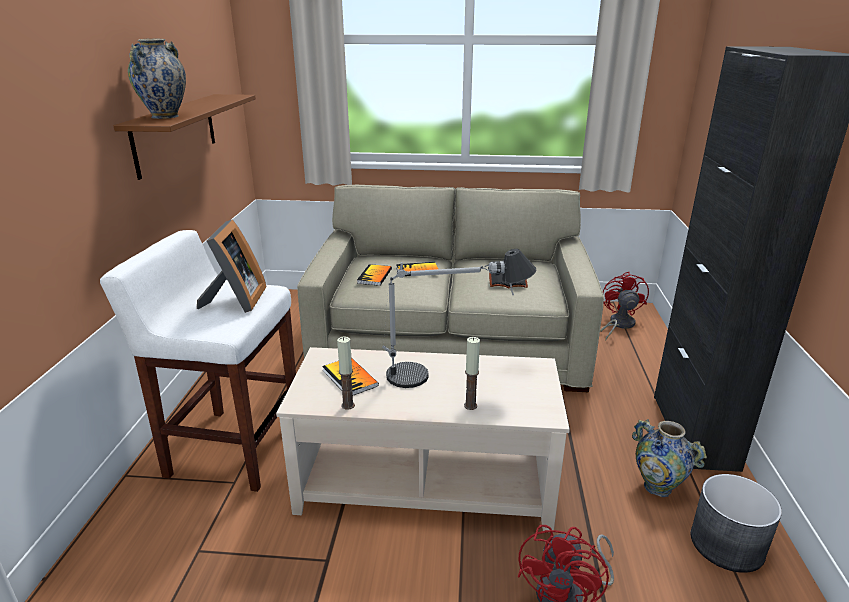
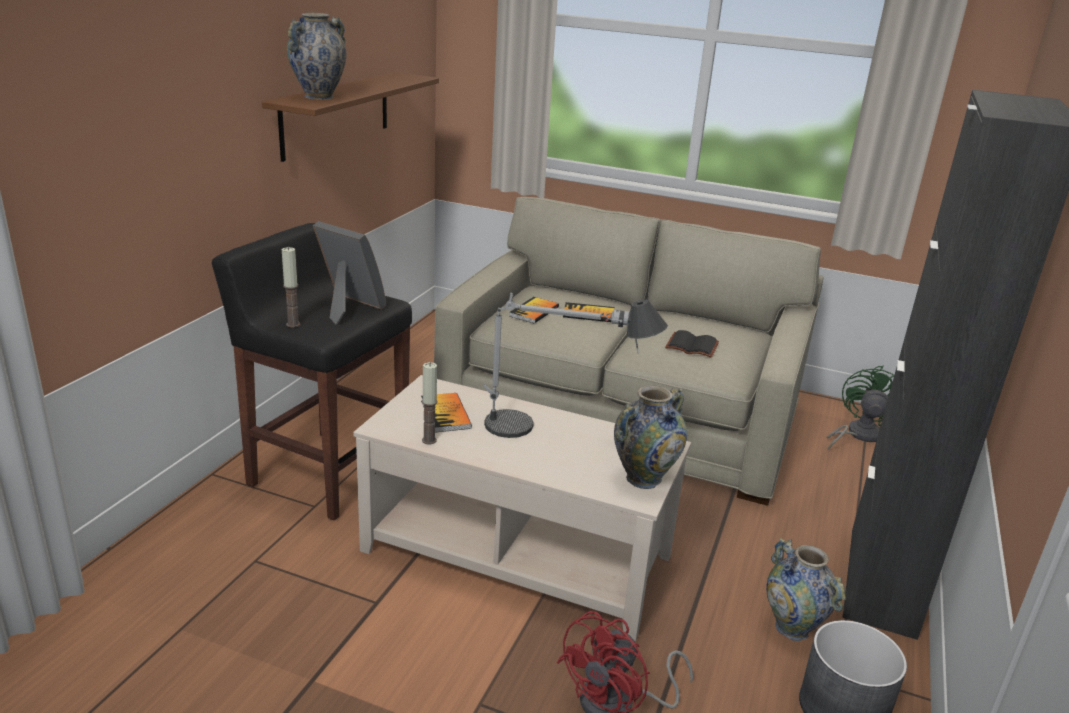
camera: 15 degrees right, 0 degrees up
(233, 448) = (327, 473): white stool -> black stool
(236, 301) = (347, 308): picture frame -> picture frame turned 75 degrees counterclockwise
(470, 406) = (559, 469): candle -> candle (293, 324)
(539, 398) = (643, 479): none -> vase
(618, 325) = (858, 435): red fan -> green fan

